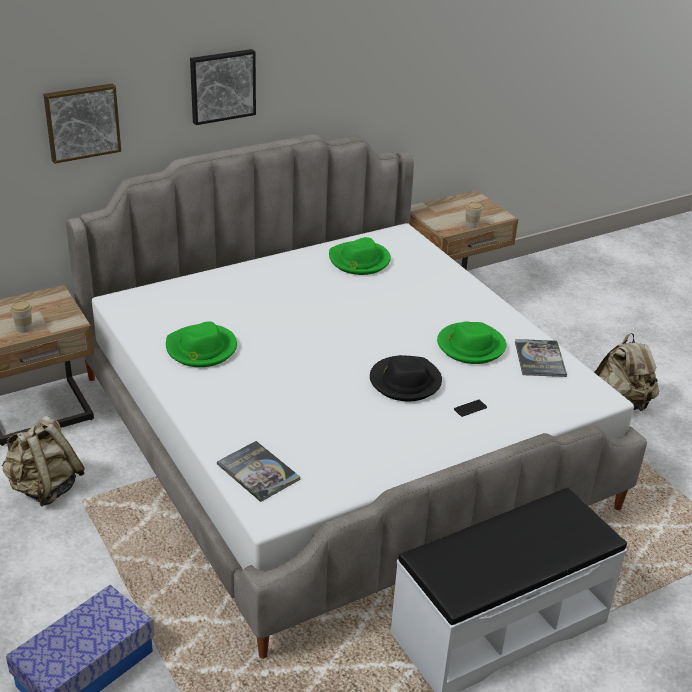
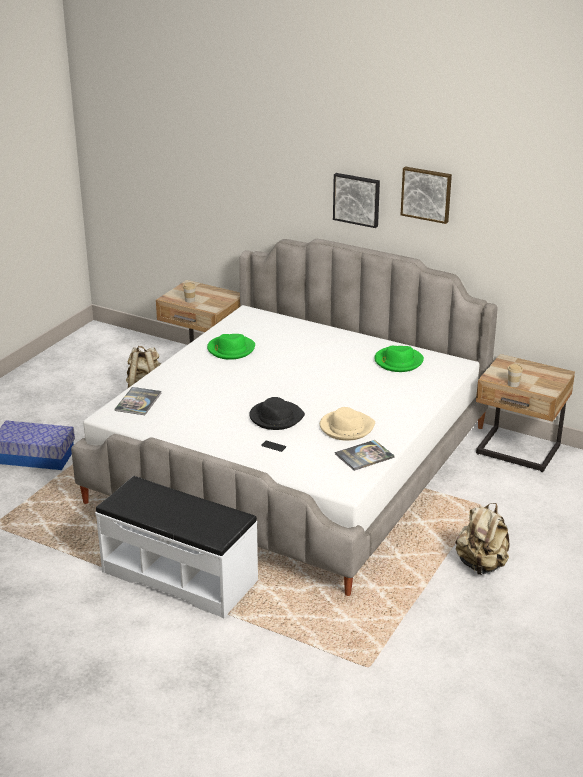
camera: 60 degrees right, 5 degrees down
(82, 122) = (266, 191): picture -> picture (426, 194)
(470, 346) = (346, 427): green hat -> beige hat

